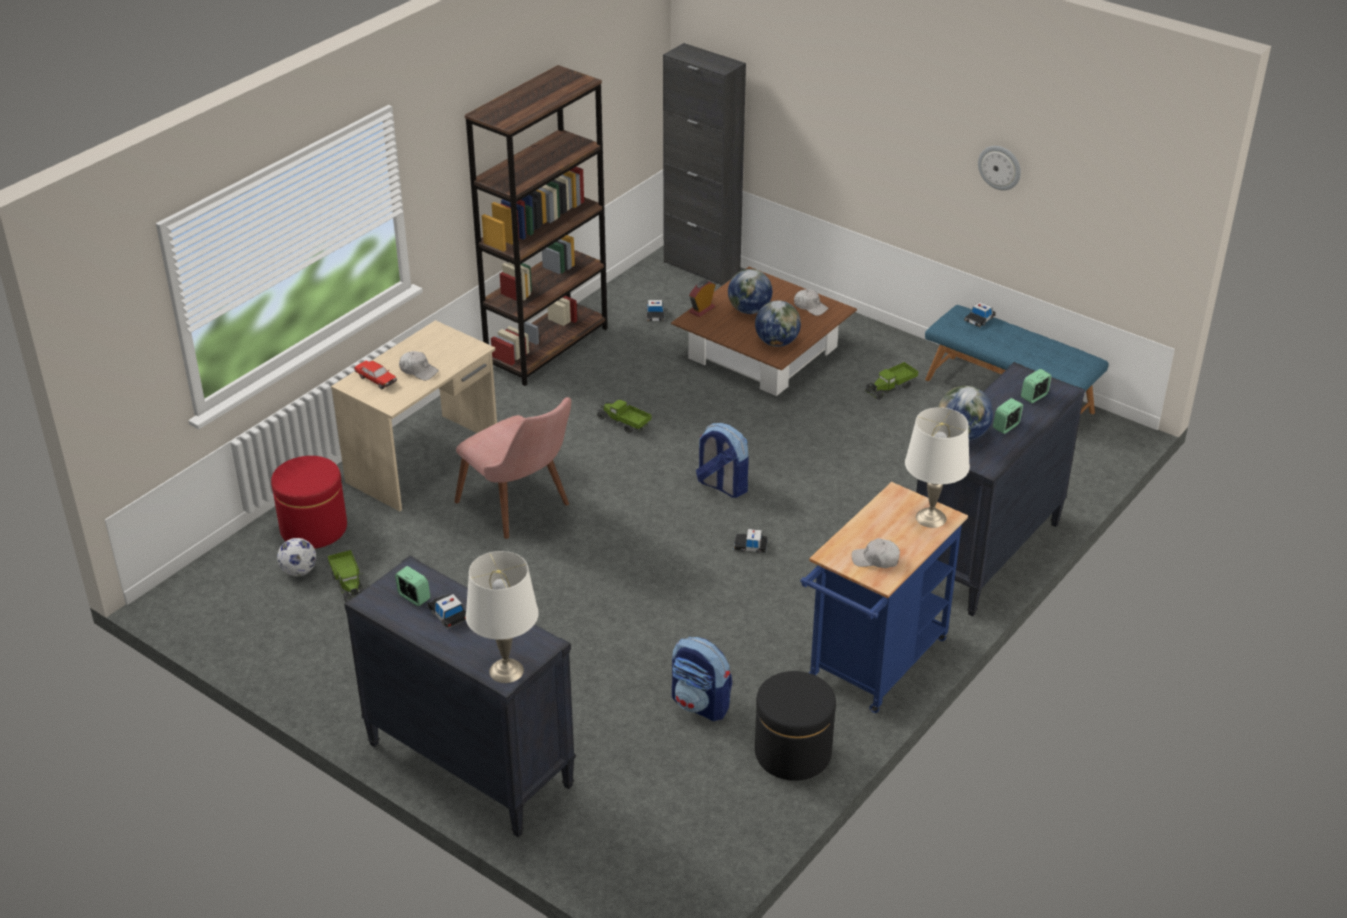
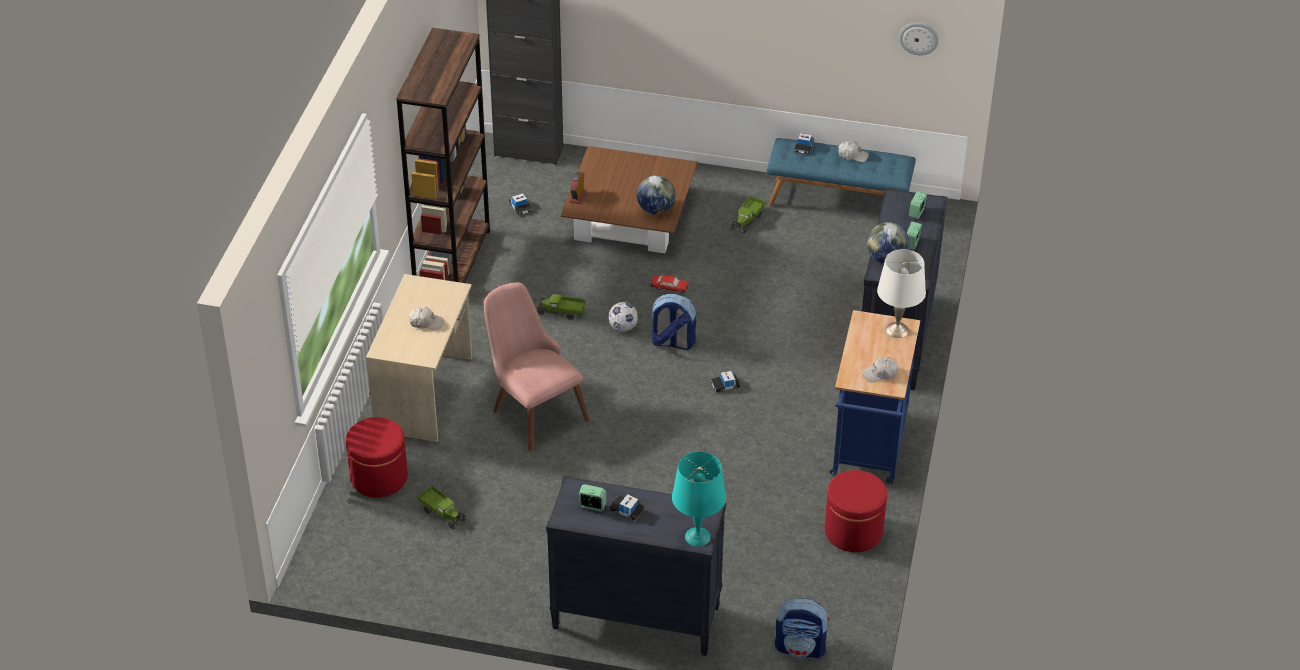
camera: 25 degrees left, 5 degrees up
(299, 571) = (395, 516): football -> football (622, 327)
(376, 379) = (398, 340): toy car -> toy car (669, 288)
(507, 670) = (698, 536): white table lamp -> turquoise table lamp
(522, 509) = (532, 409): pink chair -> pink chair turned 150 degrees counterclockwise
(701, 704) = (768, 518): backpack -> backpack (801, 647)
(749, 310) = (615, 186): globe -> none
(793, 753) = (853, 531): black ottoman -> red ottoman
(810, 307) = (661, 170): white cap -> white cap (852, 155)
(1000, 167) = (805, 27): wall clock -> wall clock (918, 38)

